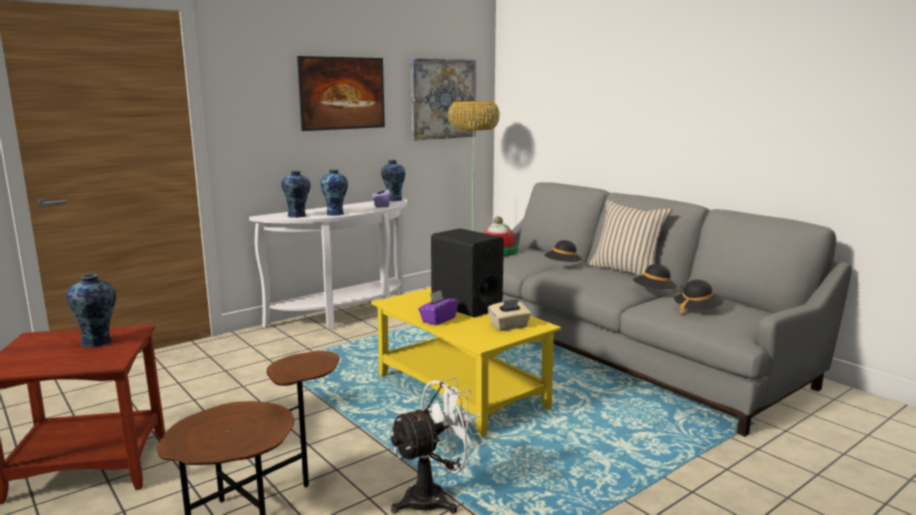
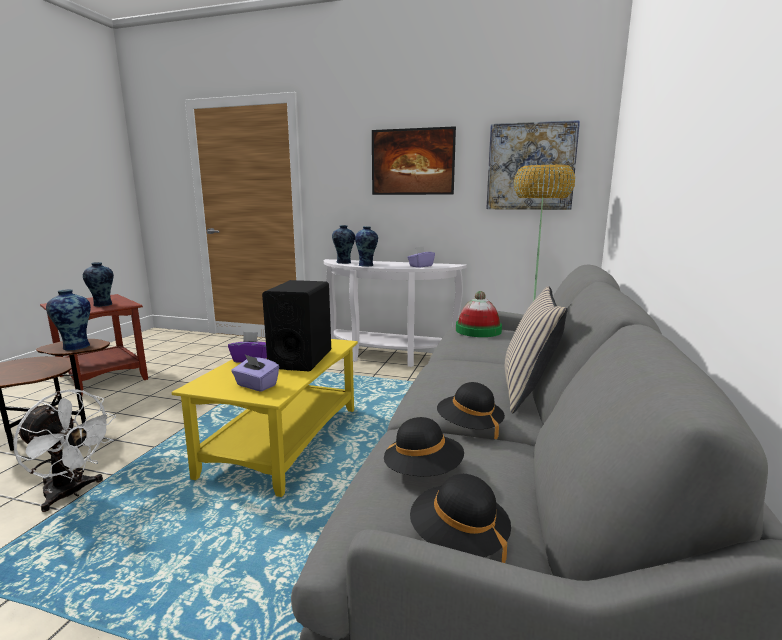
camera: 55 degrees right, 0 degrees up
(393, 200) = (449, 264): vase -> vase (75, 346)
(509, 326) = (256, 385): beige tissue box -> purple tissue box
(562, 266) = (480, 360): black hat -> black hat (458, 540)

